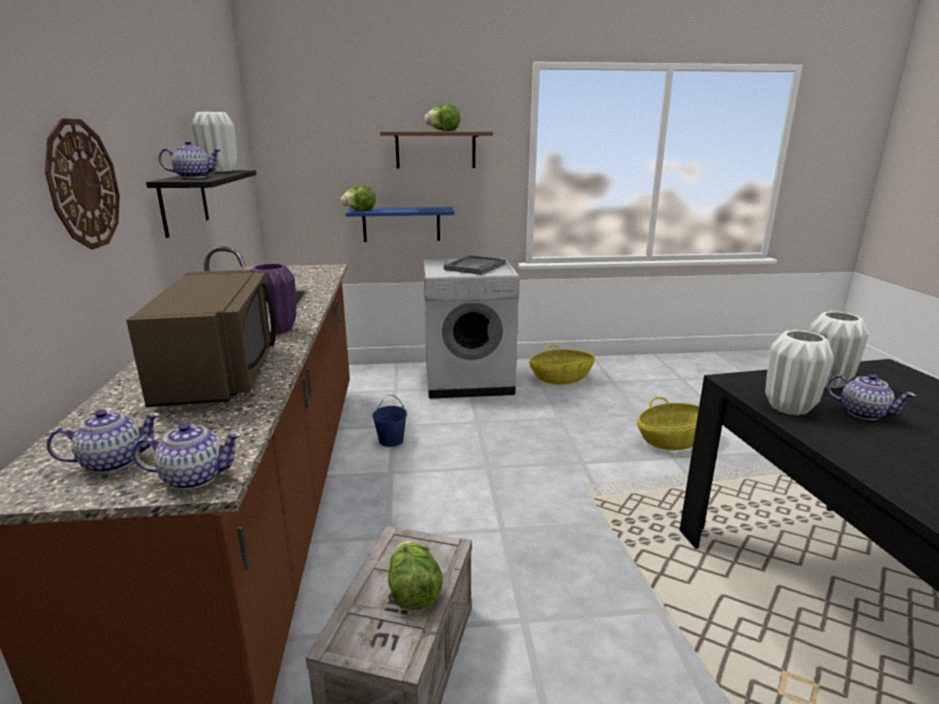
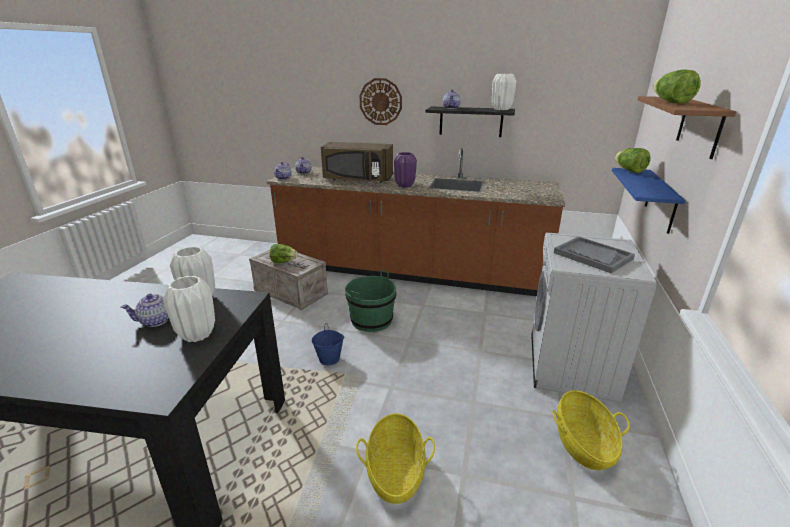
camera: 110 degrees right, 5 degrees up
(391, 440) = (463, 309): blue bucket -> blue bucket (330, 359)
(458, 509) = (371, 320): none -> green bucket

